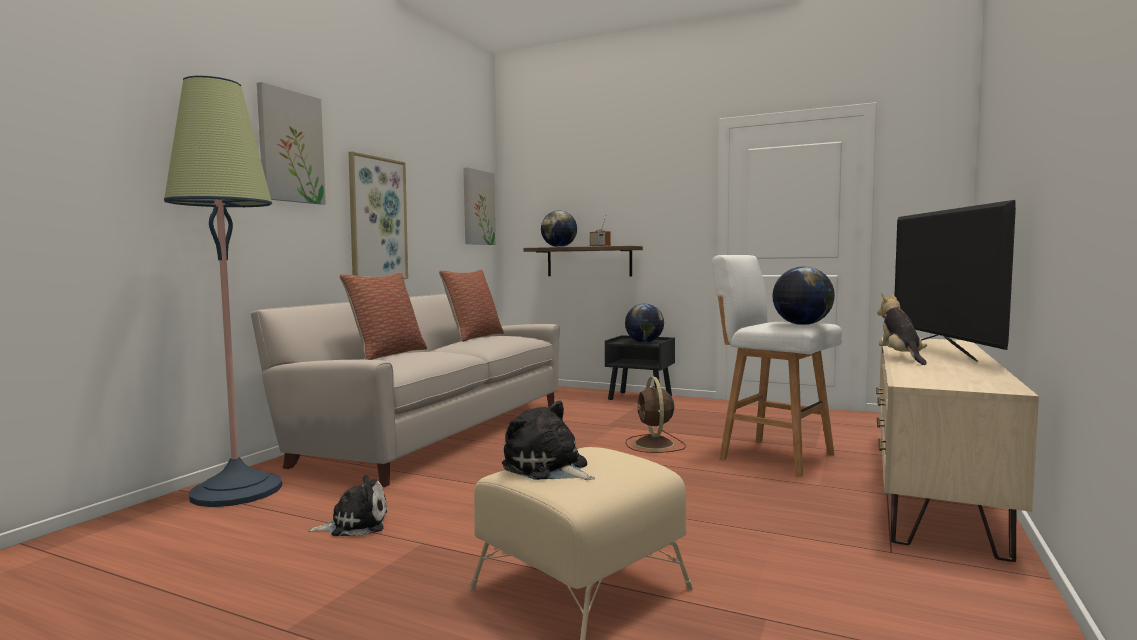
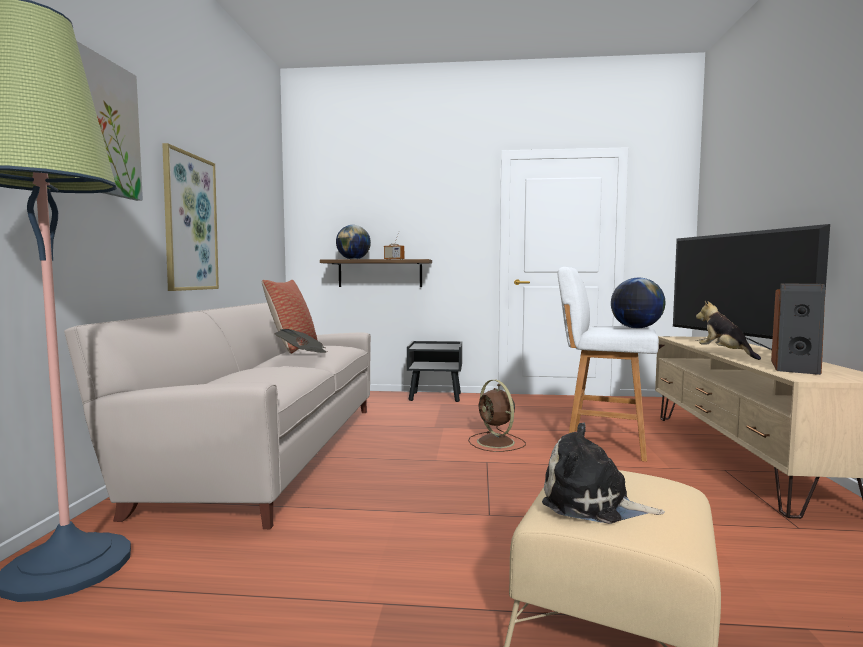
camera: 20 degrees left, 0 degrees up
(355, 524) = (277, 591): plush toy -> none
(387, 354) = (227, 372): pillow -> none
(468, 343) = (303, 355): none -> newspaper
(478, 207) = (270, 218): picture -> none
(644, 342) = (440, 346): globe -> none
(944, 374) = (796, 367): none -> speaker

